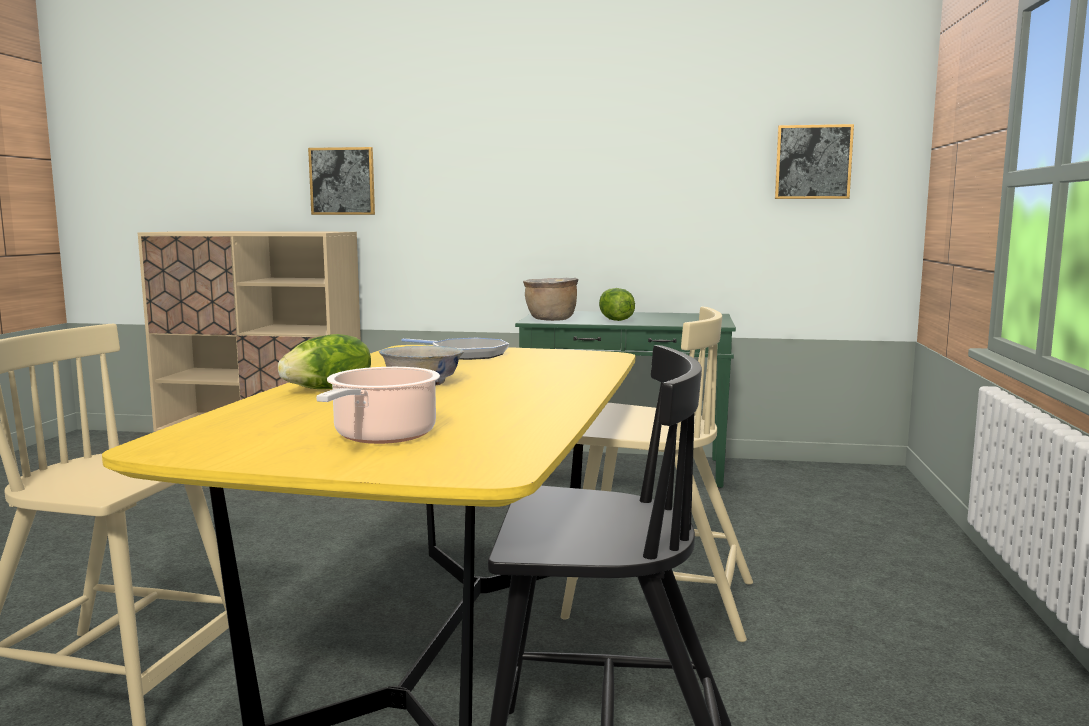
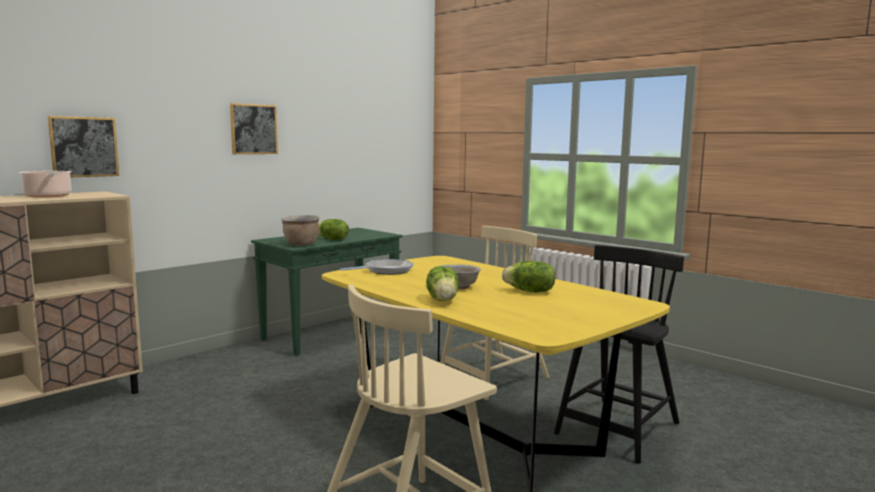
camera: 55 degrees left, 0 degrees up
(382, 436) = (570, 307): cooking pot -> cooking pot (48, 196)
(459, 408) = (529, 291): none -> lettuce
(813, 162) = (391, 138): picture -> picture (253, 129)

